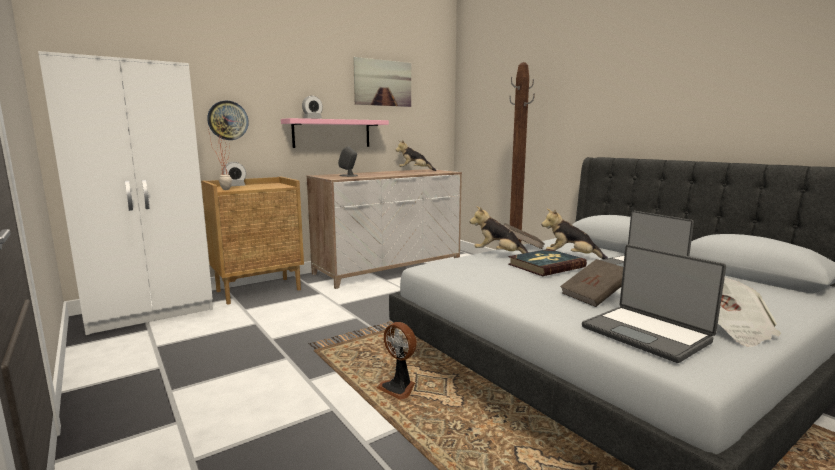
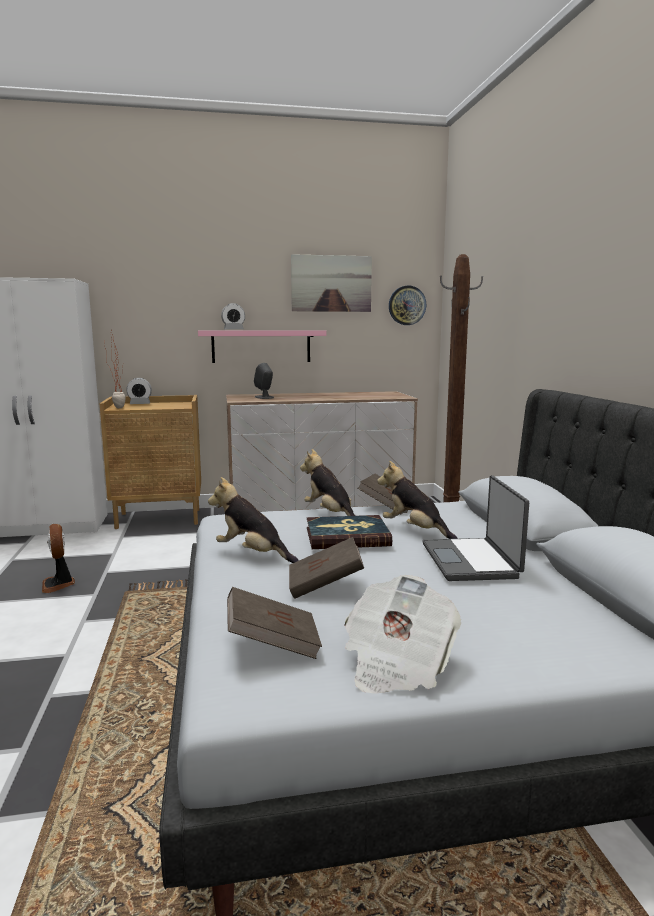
camera: 25 degrees right, 0 degrees up
(228, 120) = (140, 333): wall clock -> wall clock (407, 305)
(399, 388) = (148, 650): fan -> fan (58, 584)
(414, 170) = (366, 393): plush toy -> plush toy (252, 554)
(647, 334) = (273, 643): laptop -> brown book

